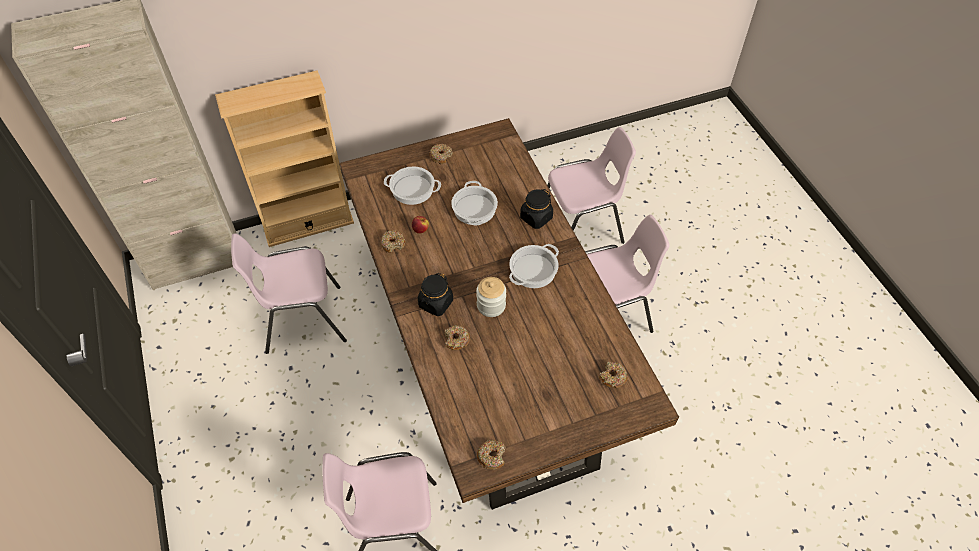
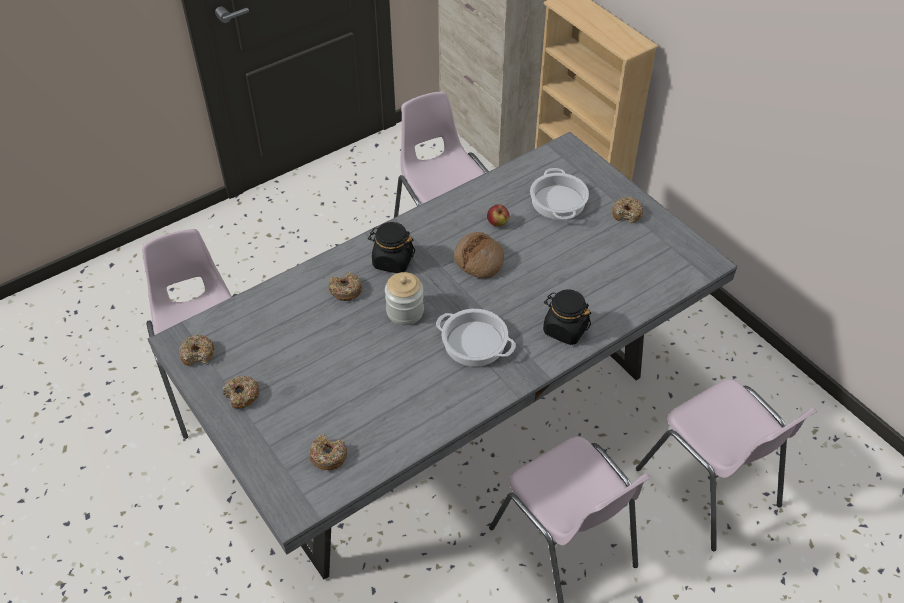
camera: 75 degrees right, 5 degrees down
(393, 244) = (466, 205): donut -> donut (242, 395)
(455, 249) = (479, 260): none -> bread
(475, 209) = (552, 265): cooking pot -> none
(490, 359) = (451, 424): brown dining table -> grey dining table

